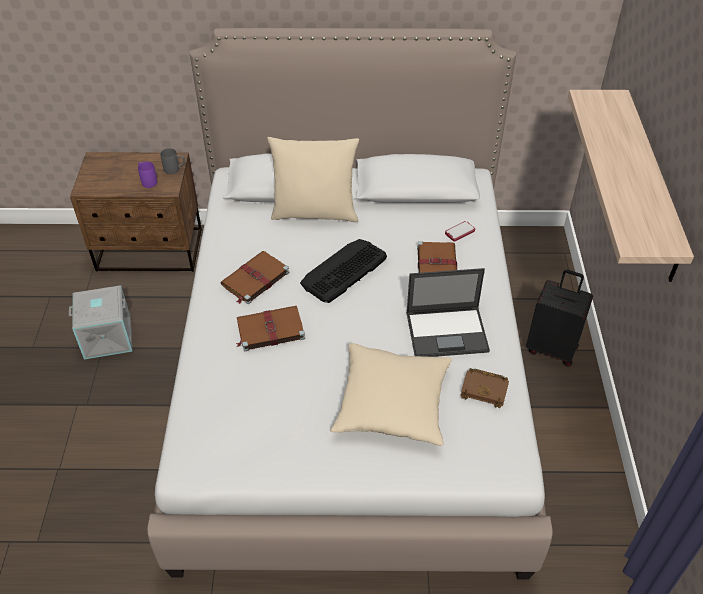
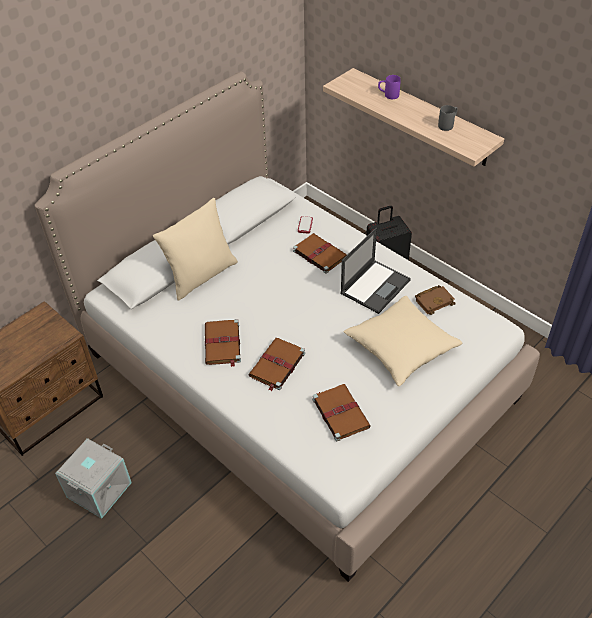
camera: 45 degrees left, 0 degrees up
(147, 181) = (41, 342): purple mug -> purple mug (388, 95)
(175, 169) = (52, 319): grey mug -> grey mug (448, 125)
(261, 411) = (340, 412): none -> brown book
(343, 271) = (270, 297): keyboard -> none

